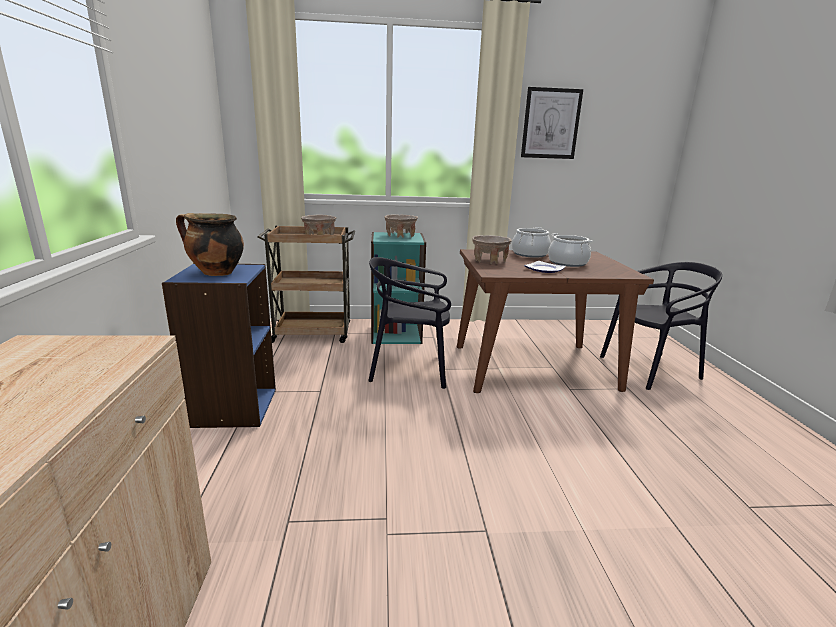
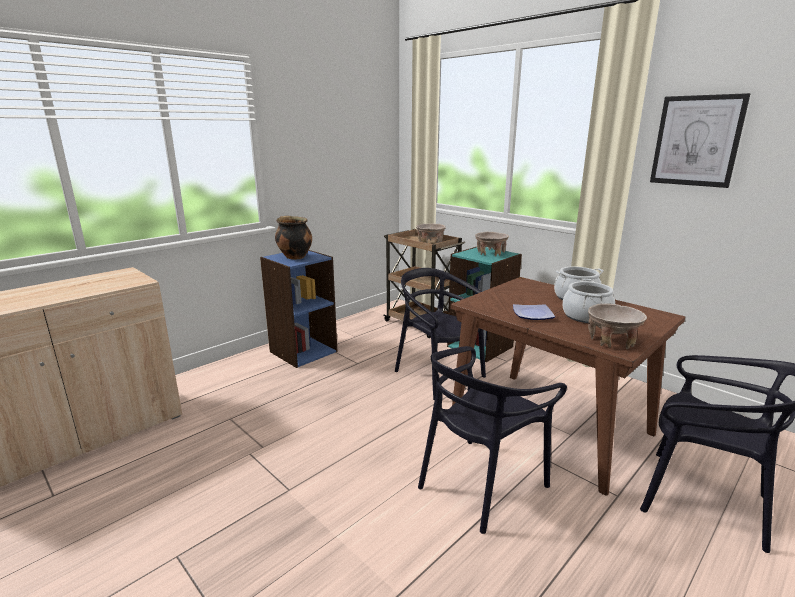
camera: 50 degrees right, 0 degrees up
(489, 261) = (507, 293): beige bowl -> beige bowl (612, 341)
(574, 425) = (481, 483): none -> black chair

